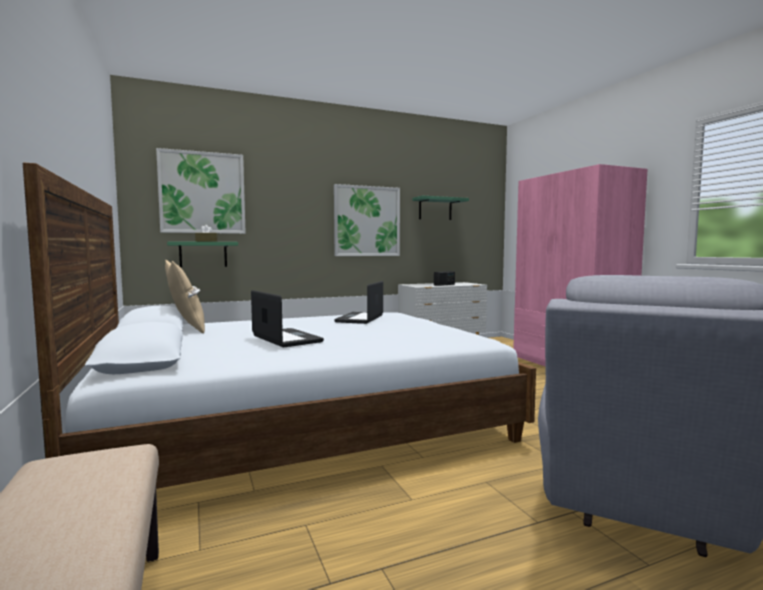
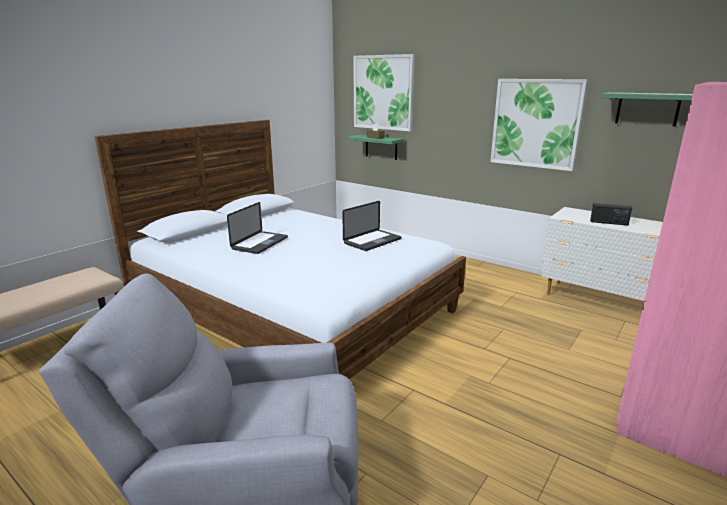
camera: 60 degrees right, 15 degrees up
(185, 329) = (273, 215): beige pillow -> none
(360, 319) = (372, 241): laptop -> laptop turned 150 degrees clockwise

